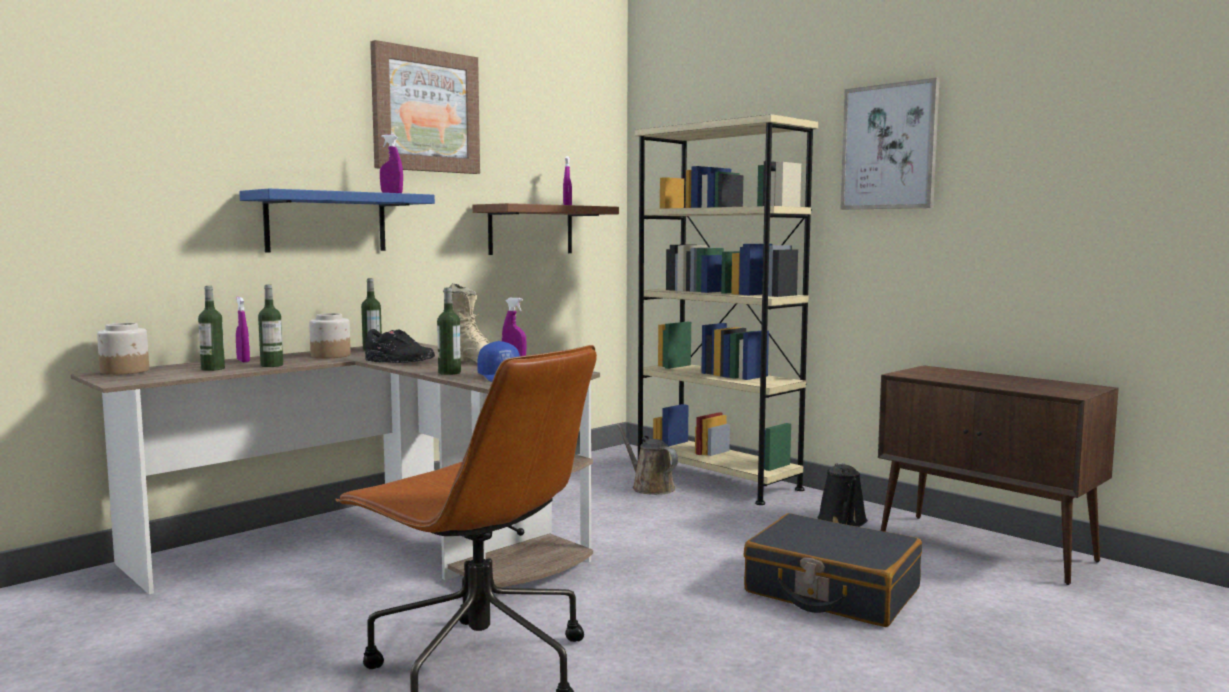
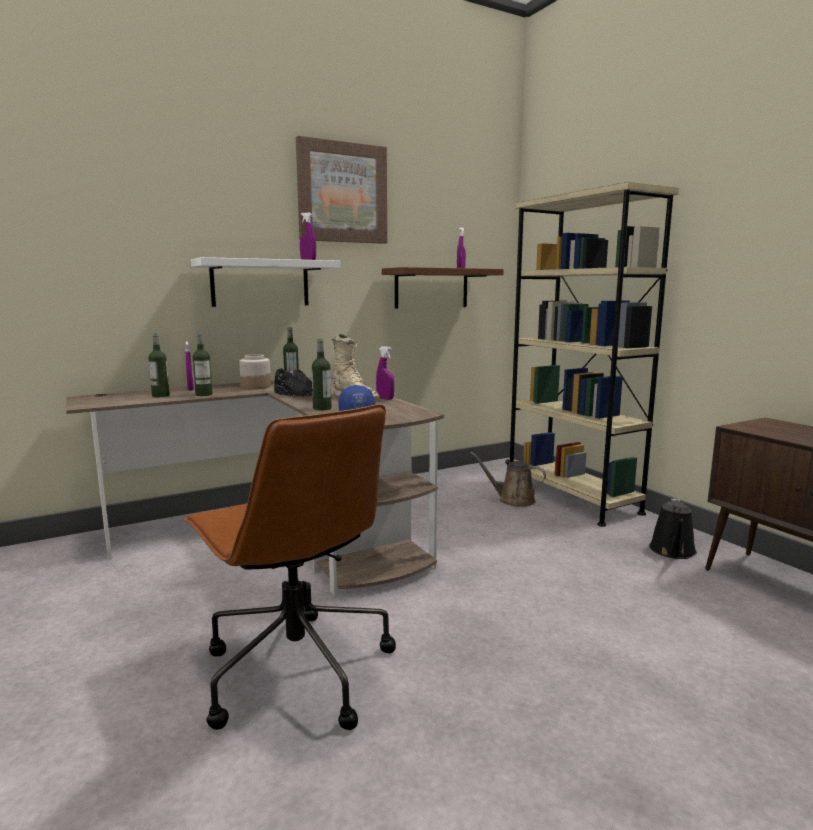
camera: 15 degrees right, 5 degrees up
(125, 371) = (101, 395): jar -> none
(326, 222) = (260, 283): blue shelf -> white shelf
(650, 487) = (513, 500): brown watering can -> brown watering can turned 45 degrees counterclockwise
(831, 591) = (639, 629): black suitcase -> none
(889, 147) = (747, 208): picture -> none

